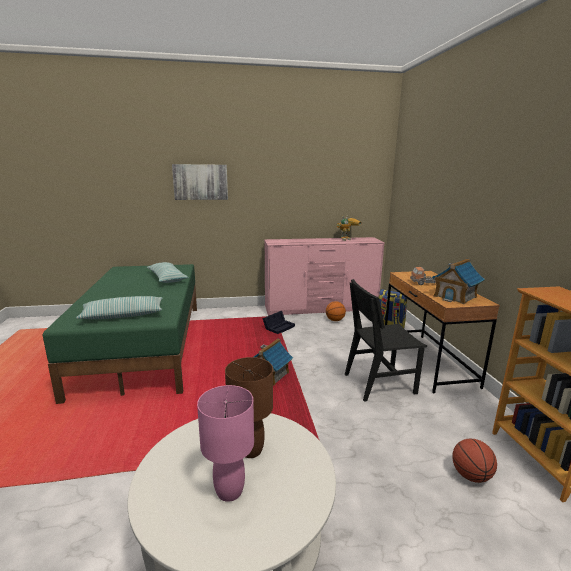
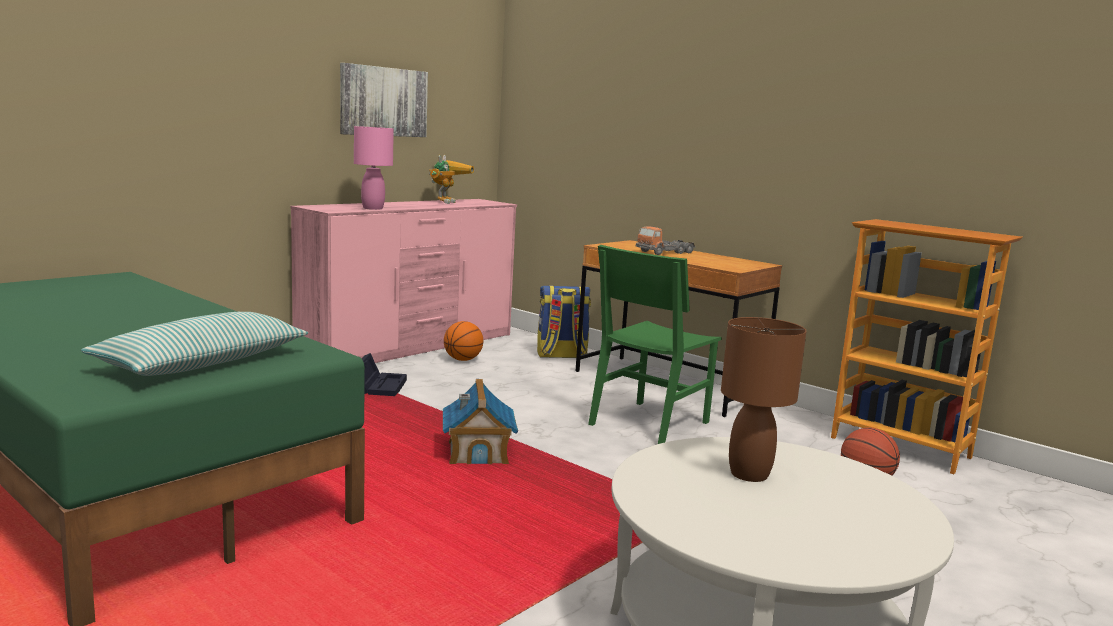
camera: 40 degrees left, 5 degrees down
(167, 278) = (135, 298): pillow -> none
(200, 182) = (146, 65): picture -> picture (383, 101)
(230, 491) = (806, 512): pink table lamp -> pink table lamp (373, 208)
(379, 383) = (649, 423): black chair -> green chair
(455, 296) = (723, 262): toy house -> none

